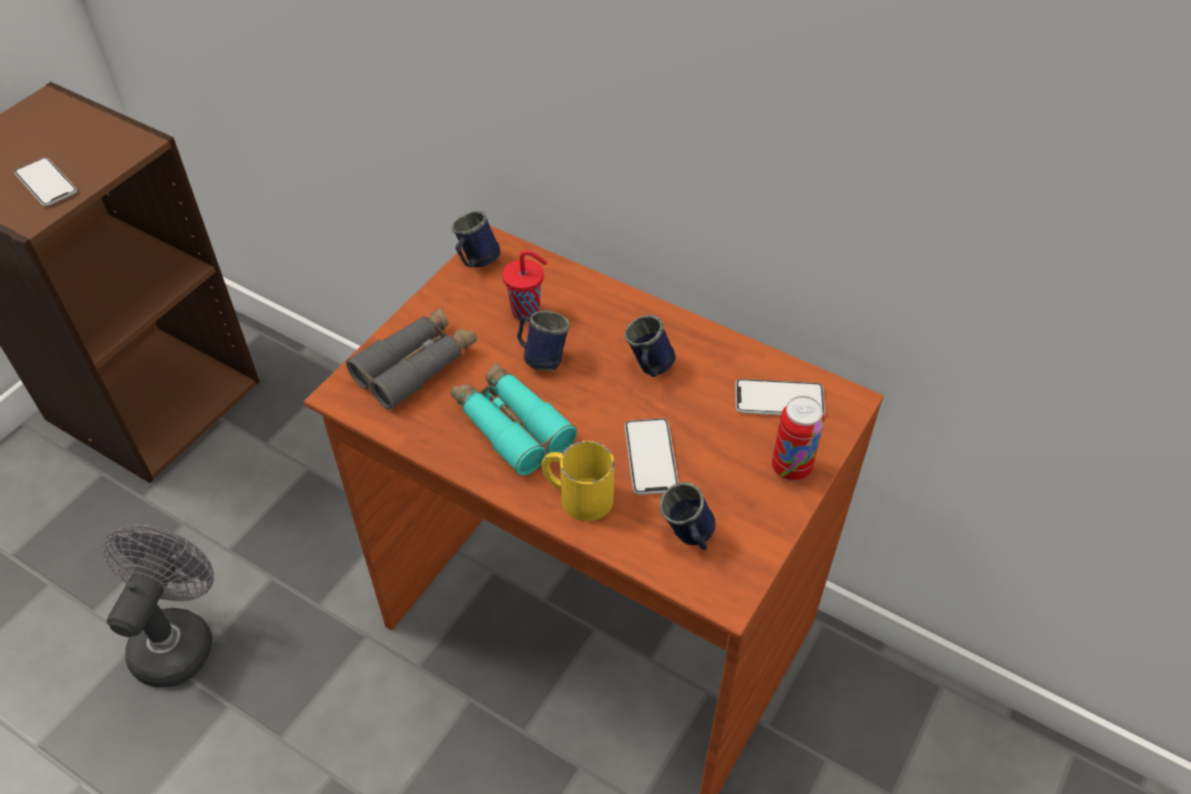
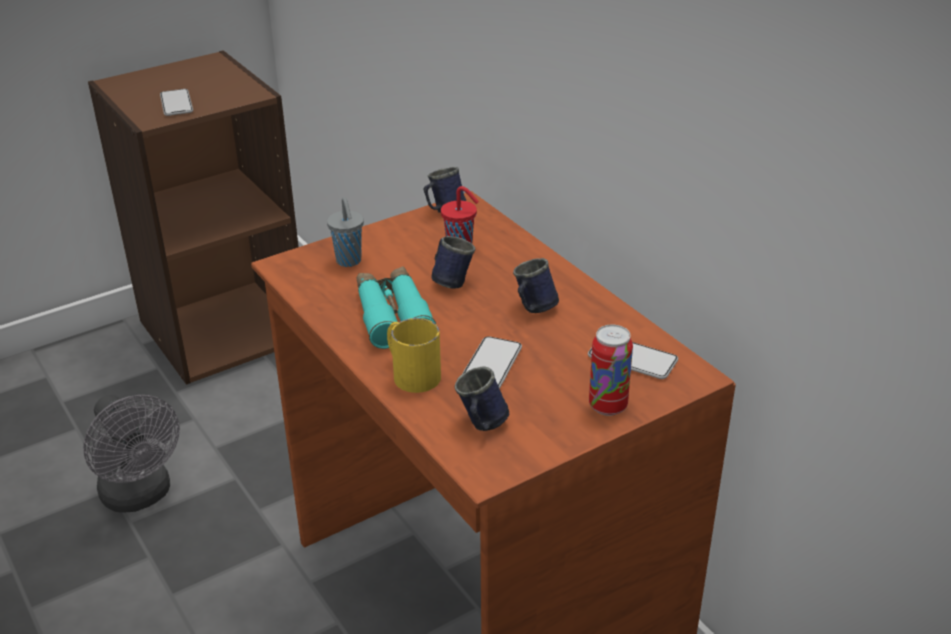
camera: 25 degrees right, 15 degrees down
(178, 638) = (141, 496): grey fan -> grey fan turned 105 degrees clockwise
(416, 365) = (349, 261): grey binoculars -> grey cup

